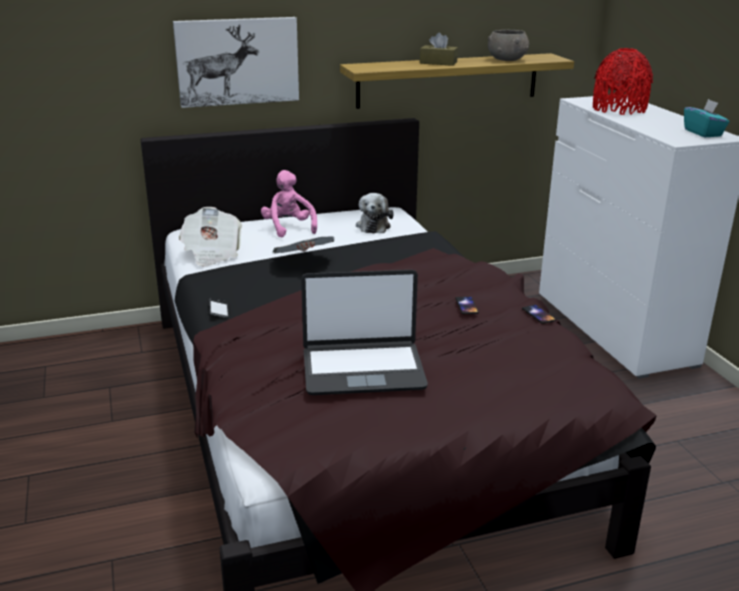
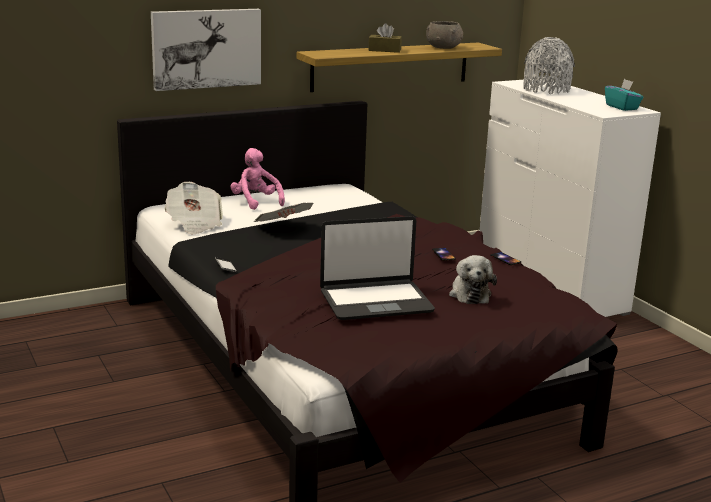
camera: 10 degrees left, 5 degrees down
(373, 226) = (334, 198): plush toy -> plush toy (469, 294)
(619, 109) = (546, 90): red vase -> grey vase

